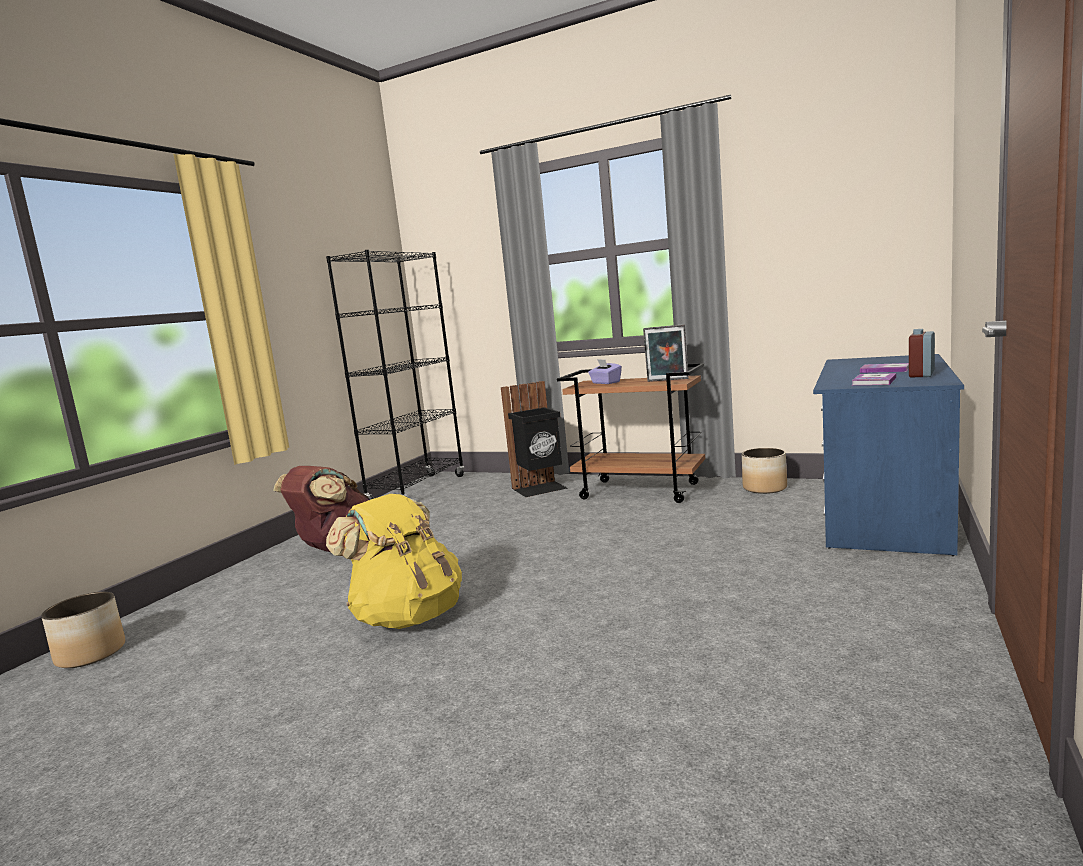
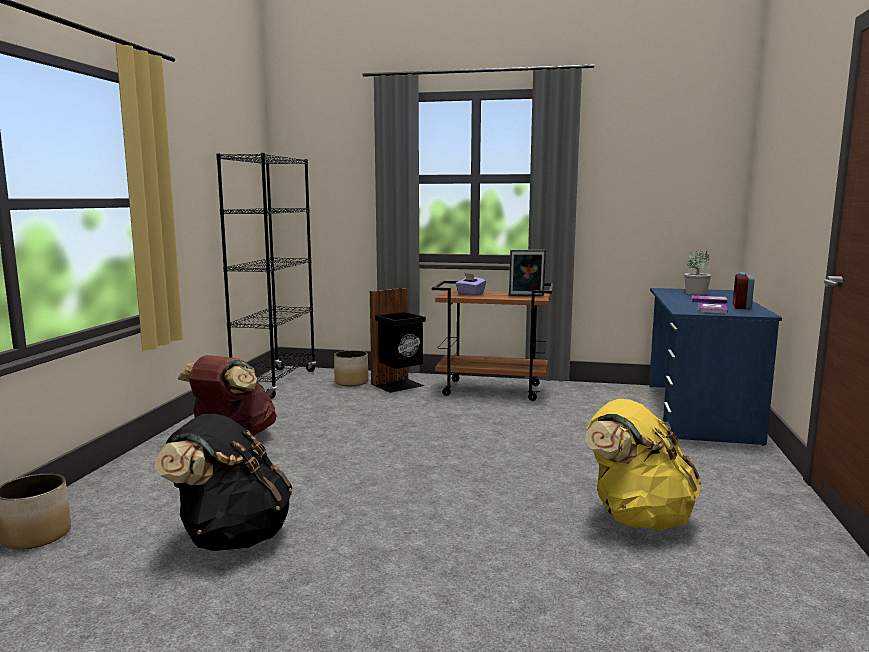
camera: 15 degrees left, 0 degrees up
(256, 663) = (231, 538): none -> black backpack
(408, 616) = (352, 495): yellow backpack -> yellow backpack (637, 518)
(765, 488) = (596, 391): planter -> planter (351, 382)
(880, 361) = (696, 293): none -> potted plant

